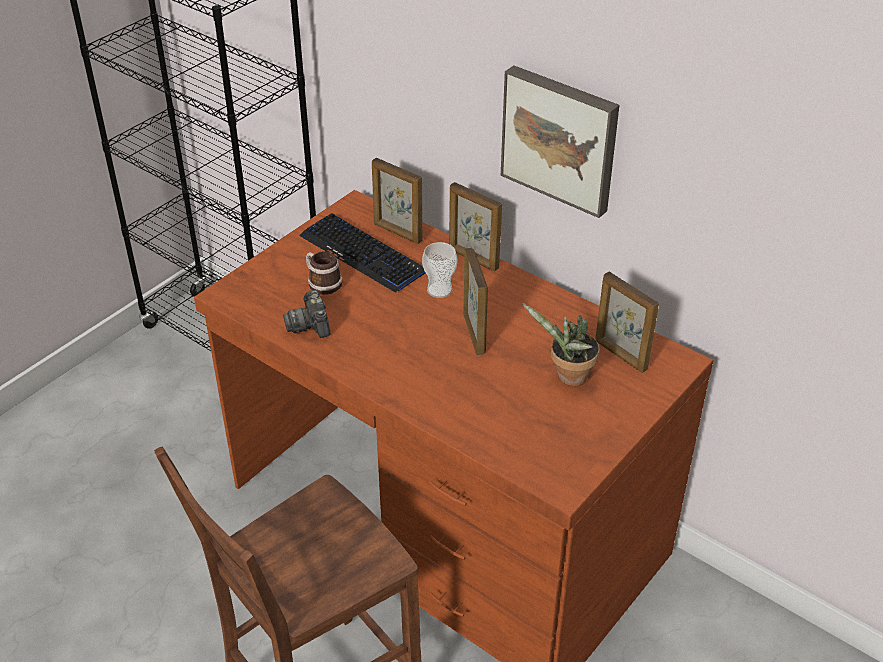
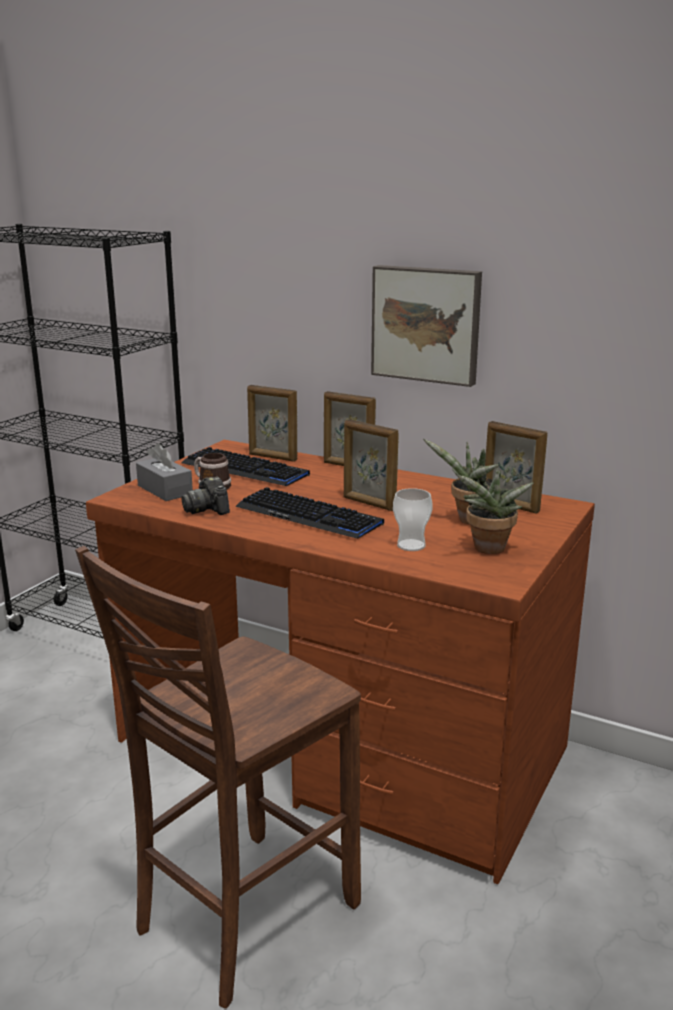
camera: 10 degrees left, 20 degrees down
(274, 284) = (165, 490): none -> grey tissue box
(407, 349) = (309, 516): none -> keyboard
(439, 290) = (325, 483): cup -> cup (411, 545)
(474, 333) = (368, 503): picture frame -> picture frame turned 150 degrees clockwise
(569, 430) = (488, 550): none -> potted plant

